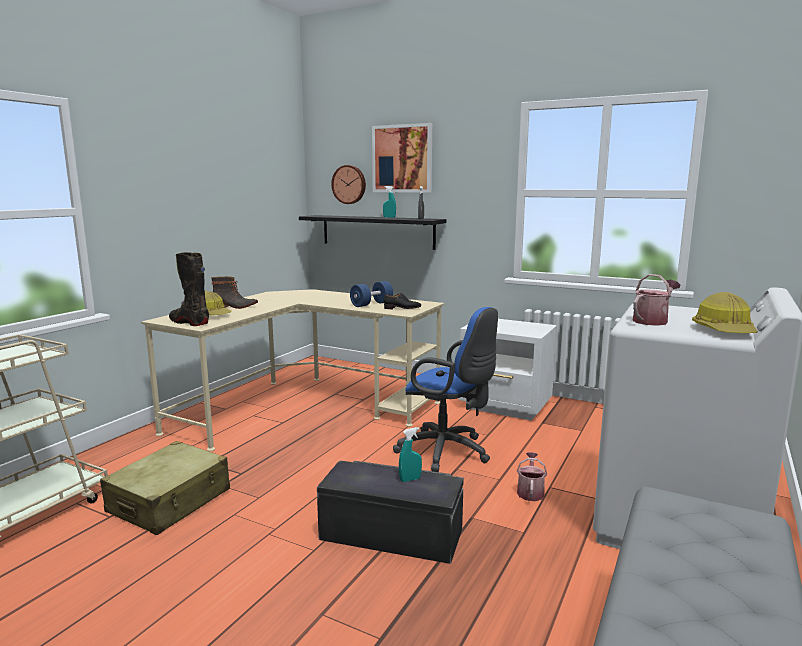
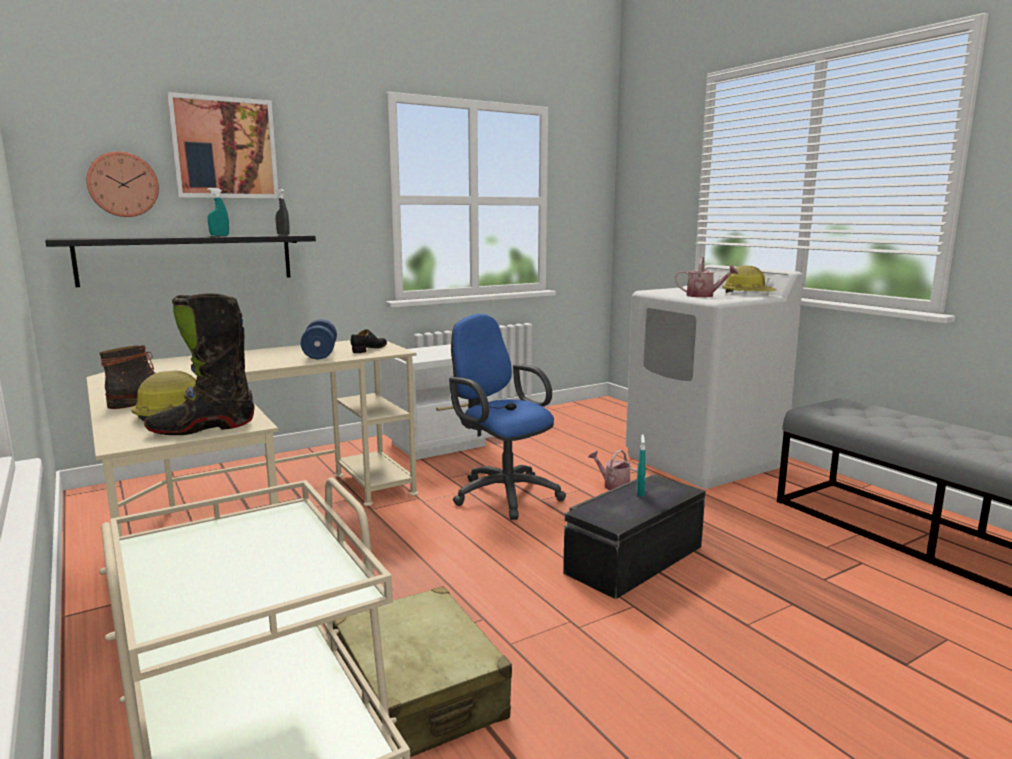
camera: 60 degrees left, 0 degrees up
(448, 452) = (502, 494): blue office chair -> blue office chair turned 105 degrees counterclockwise
(652, 320) = (704, 296): watering can -> watering can turned 120 degrees clockwise

